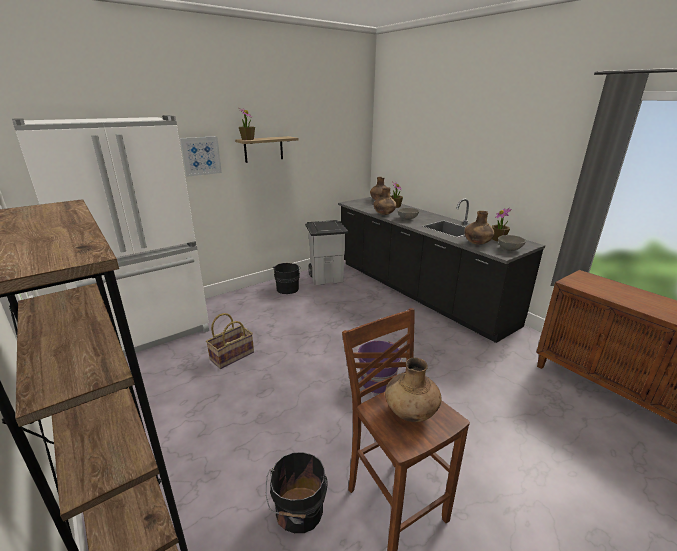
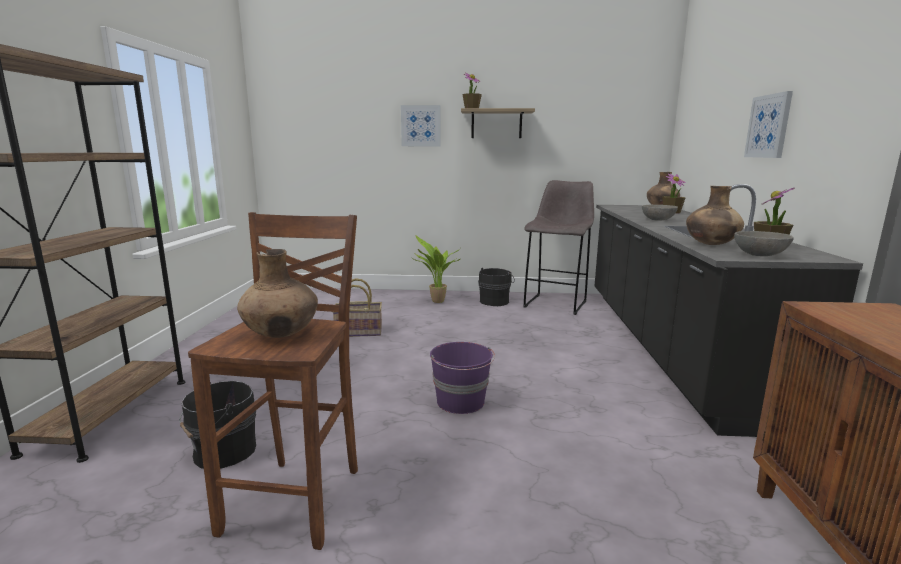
camera: 40 degrees right, 10 degrees down
(149, 333) = (325, 299): white fridge -> none
(248, 303) = (436, 302): none -> potted plant
(327, 278) = (556, 303): grey trash can -> grey stool
(384, 214) = (633, 214): brown vase -> none
(468, 162) = (769, 126): none -> picture

